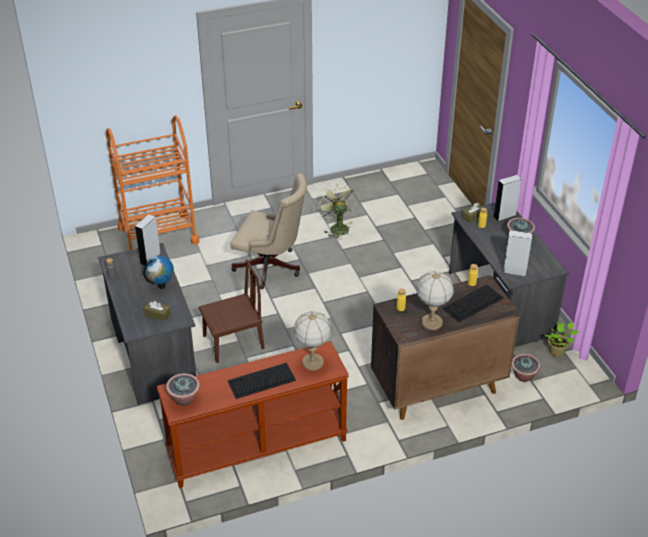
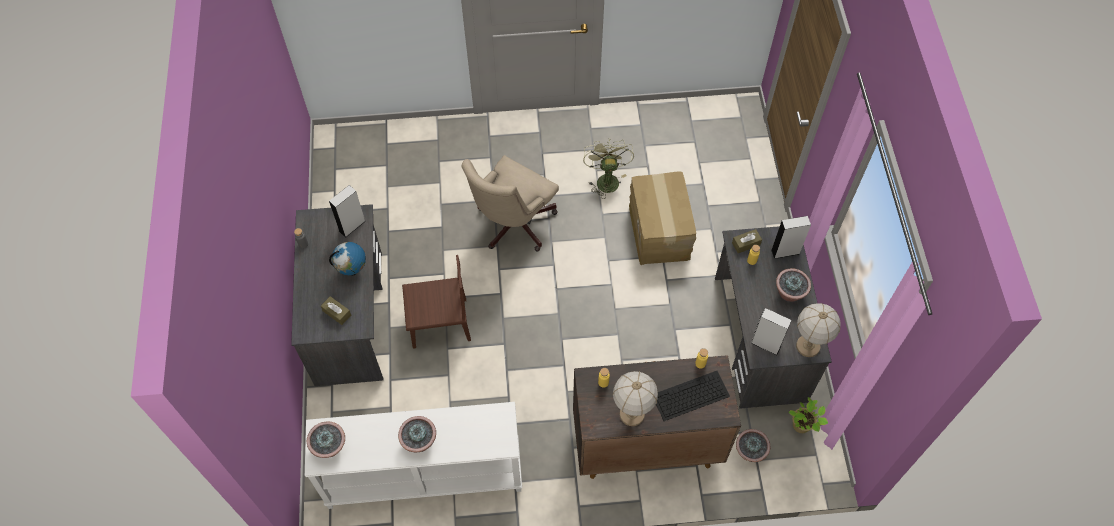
camera: 15 degrees right, 20 degrees up
(158, 235) = (400, 146): orange cart -> none
(257, 448) = (424, 476): brown console table -> white console table
(261, 381) = (419, 442): keyboard -> potted plant
(271, 268) = (512, 225): beige office chair -> beige office chair turned 90 degrees clockwise
(312, 362) = (484, 429): table lamp -> table lamp (807, 346)
(393, 252) = (660, 231): none -> cardboard box

